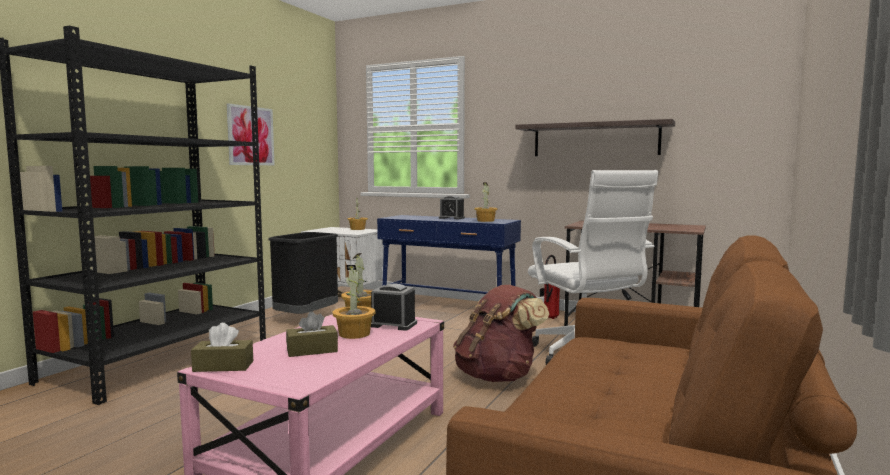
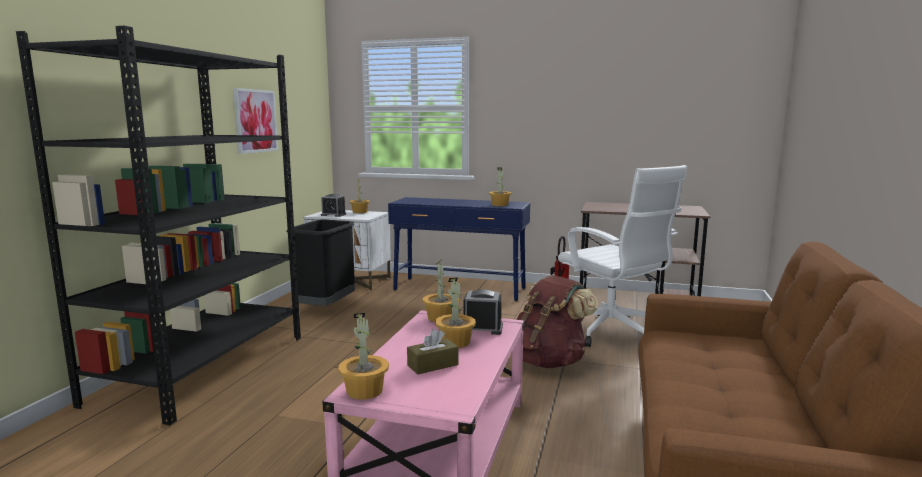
camera: 10 degrees left, 5 degrees up
(223, 366) = (364, 391): brown tissue box -> potted plant
(451, 218) = (462, 201): alarm clock -> alarm clock (333, 215)
(595, 139) = (601, 125): shelf -> none

